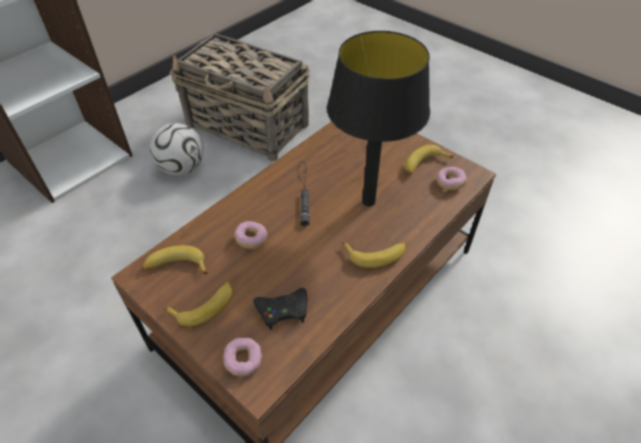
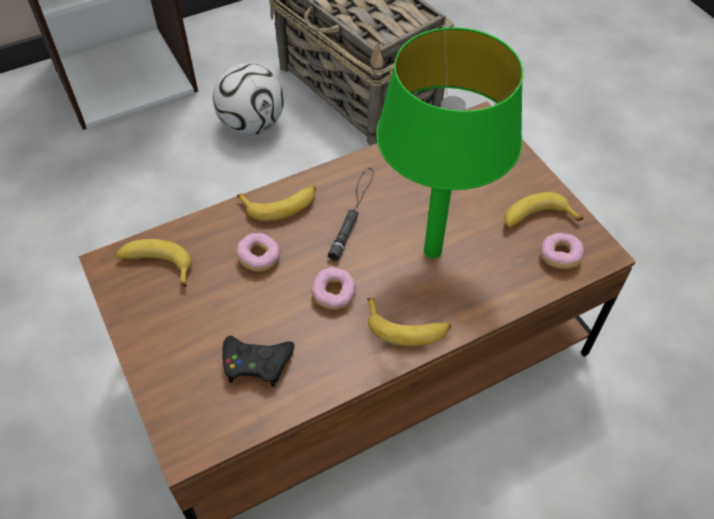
camera: 20 degrees right, 5 degrees up
(204, 305) = (167, 326): banana -> banana (280, 205)
(243, 361) = (182, 410): donut -> donut (333, 294)
(369, 201) = (433, 251): black table lamp -> green table lamp

